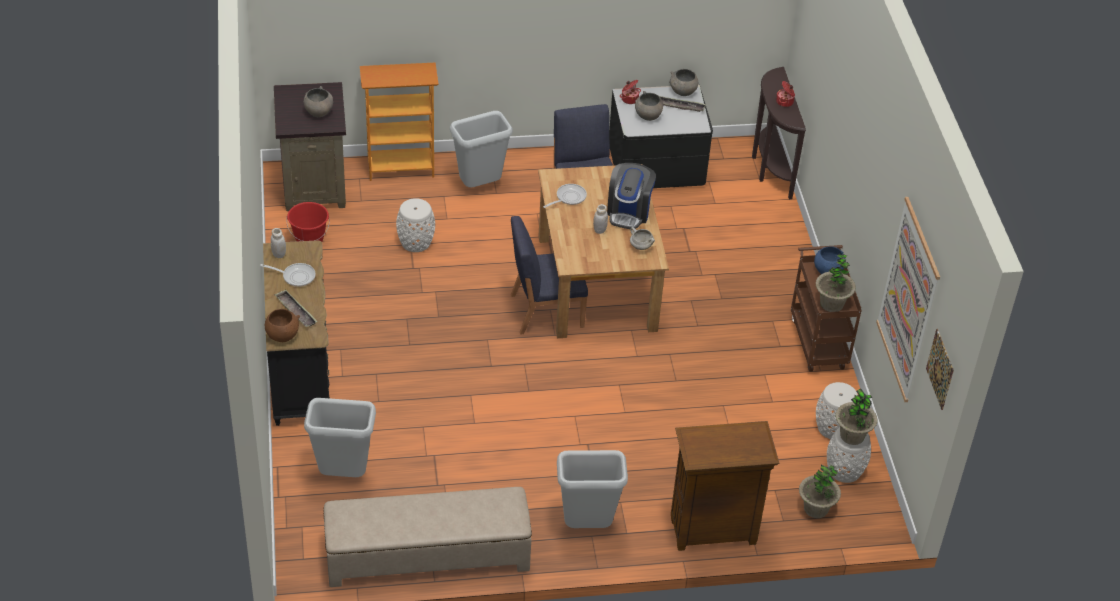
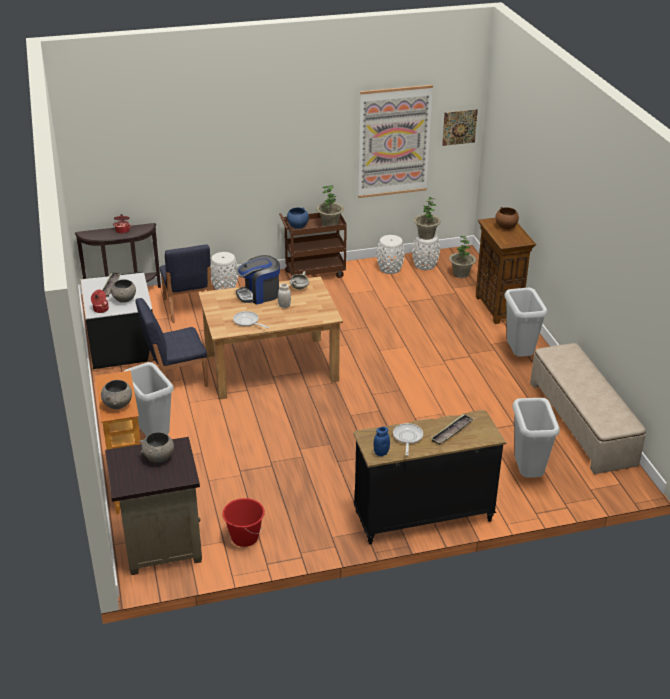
camera: 95 degrees left, 10 degrees down
(279, 254) = (381, 453): white jar -> blue jar
(282, 335) = (485, 435): brown bowl -> brown bowl (506, 227)
(416, 242) = (237, 467): white stool -> white stool (224, 286)
(545, 310) = (309, 389): blue chair -> blue chair (188, 308)
(629, 212) = (259, 294): coffee machine -> coffee machine turned 150 degrees clockwise
(683, 92) = (91, 286): grey bowl -> grey bowl (118, 405)

